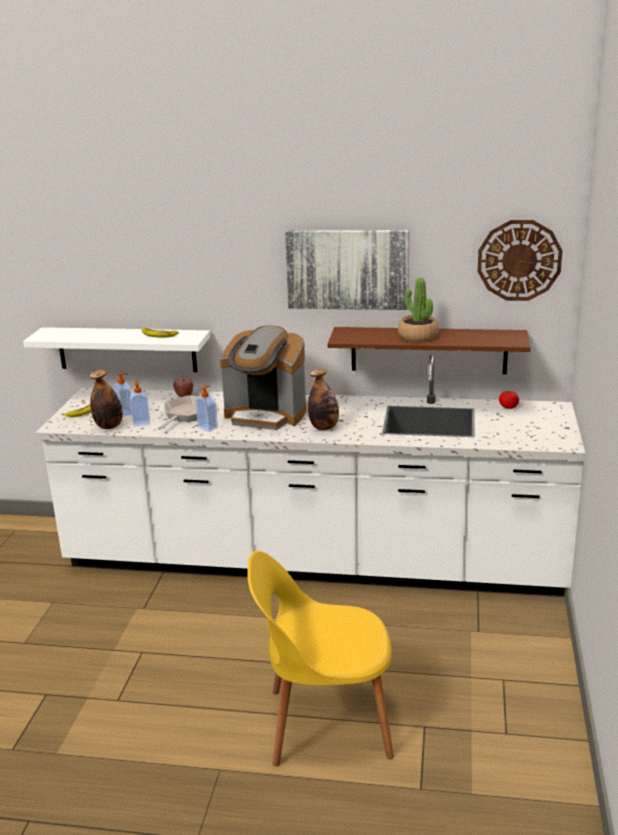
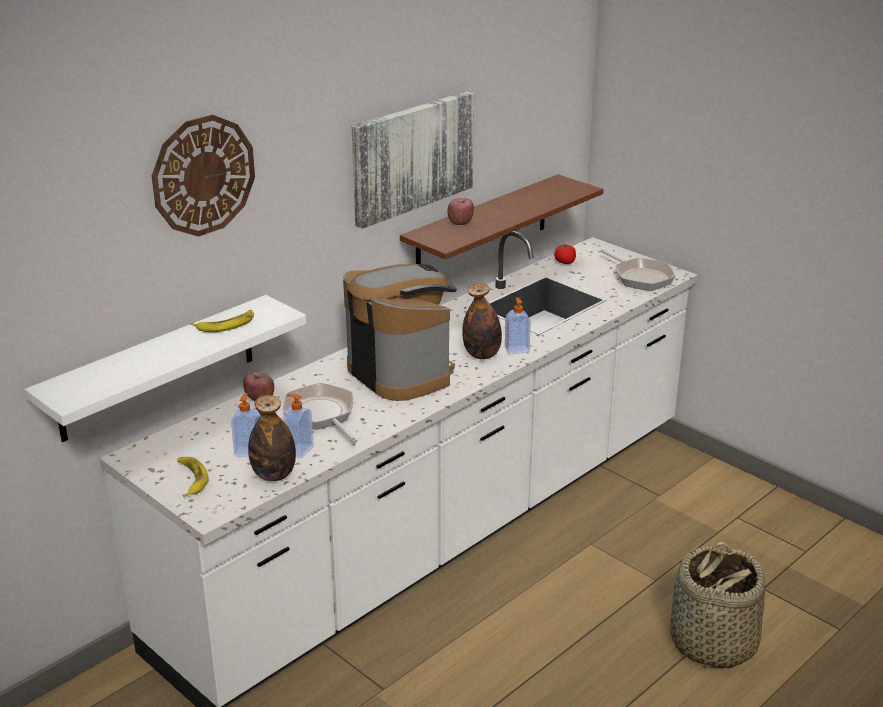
camera: 55 degrees left, 5 degrees up
(208, 427) = (381, 414): soap dispenser -> soap dispenser (516, 349)
(266, 415) = (401, 372): coffee machine -> coffee machine turned 90 degrees counterclockwise
(325, 723) = (711, 643): yellow chair -> basket
(382, 332) = (460, 222): none -> apple
(418, 336) = (499, 214): potted plant -> none
(519, 260) = (552, 99): wall clock -> wall clock (203, 175)
(536, 436) = (640, 277): none -> frying pan

